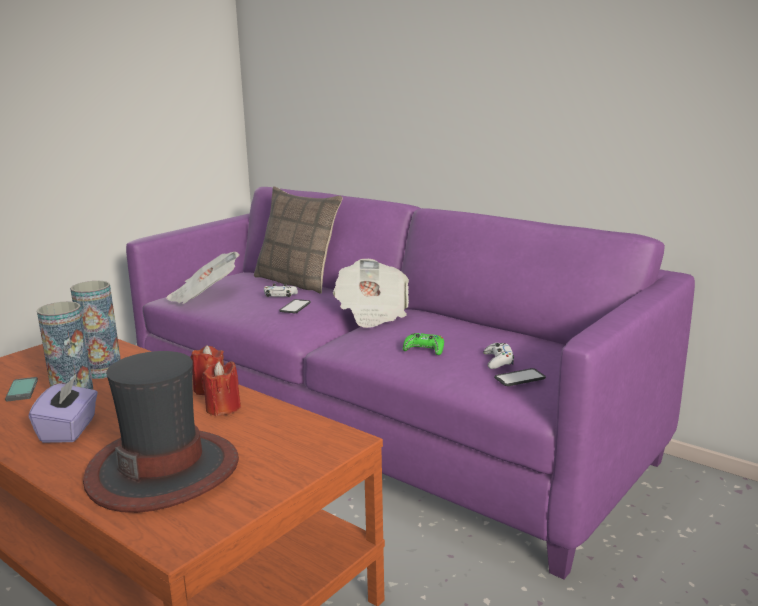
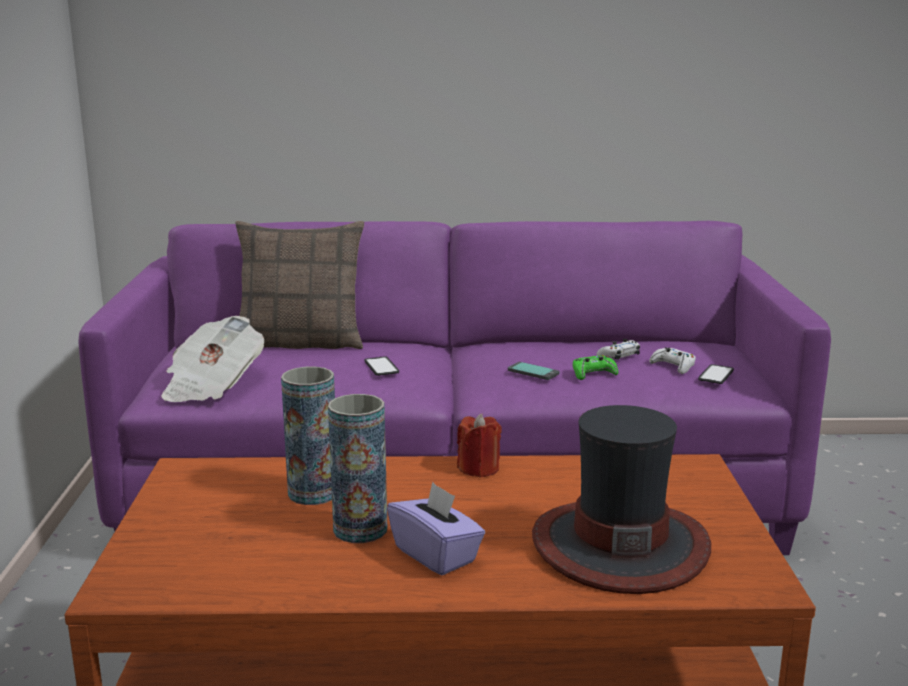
camera: 40 degrees left, 0 degrees up
(22, 390) = (265, 544): phone -> phone (533, 372)
(223, 408) = (536, 479): red candle -> none
(280, 295) = (333, 360): white game controller -> white game controller (619, 356)
(372, 313) = (468, 355): newspaper -> none

